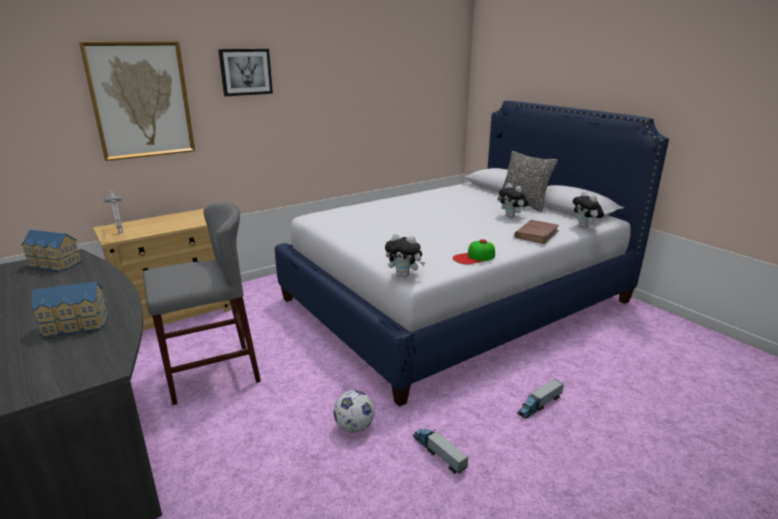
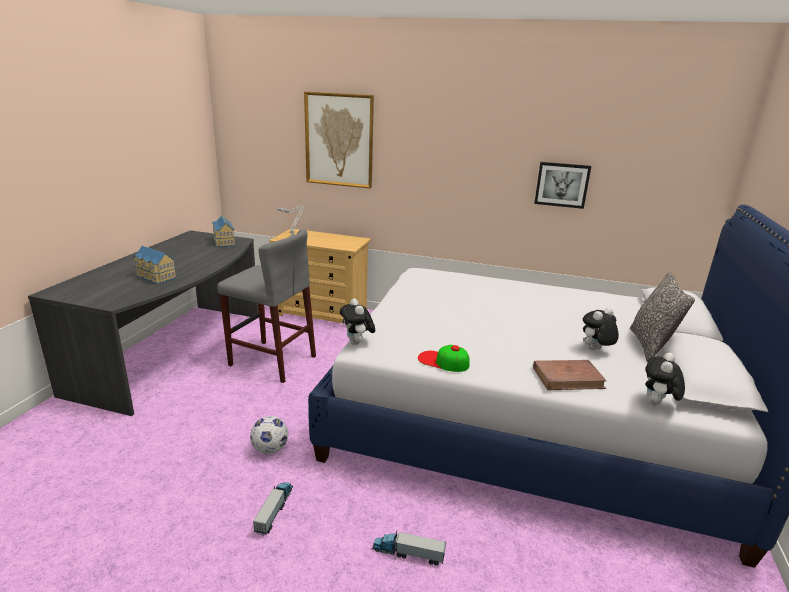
camera: 50 degrees right, 0 degrees up
(245, 72) = (427, 126): picture -> picture (562, 184)
(512, 216) = (595, 350): plush toy -> plush toy turned 45 degrees clockwise

